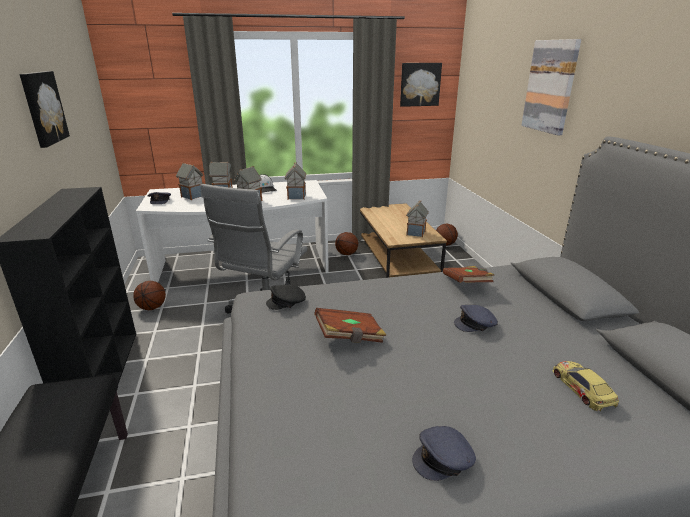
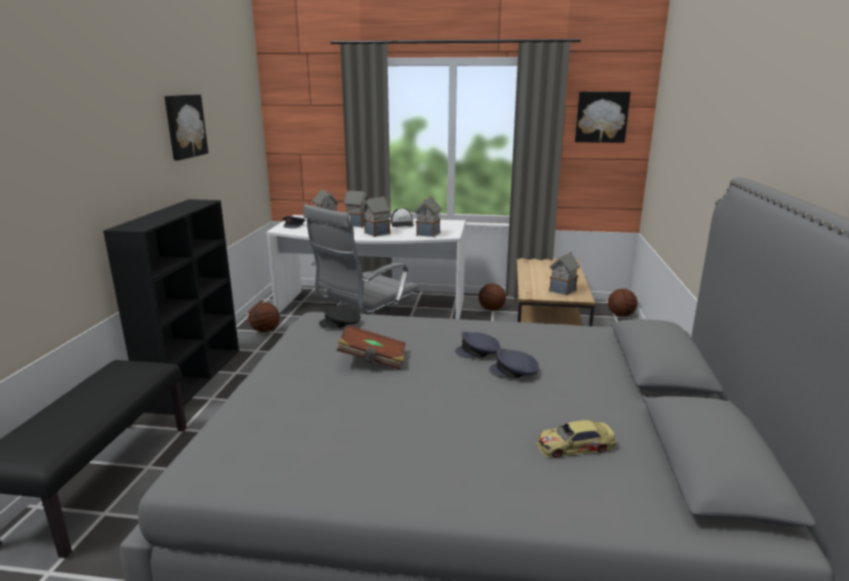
camera: 20 degrees right, 5 degrees down
(444, 459) = (371, 465): grey cap -> grey cap (479, 352)
(467, 284) = (544, 337): brown book -> none
(550, 86) = (716, 119): picture -> none
(582, 388) = (574, 446): toy car -> toy car turned 105 degrees counterclockwise

